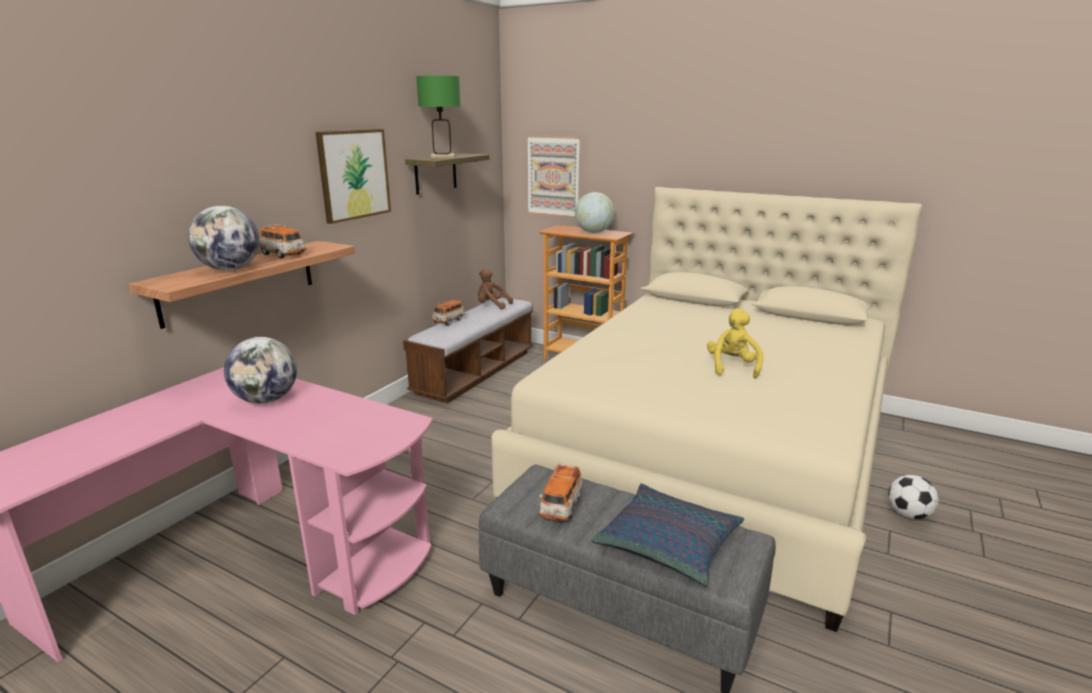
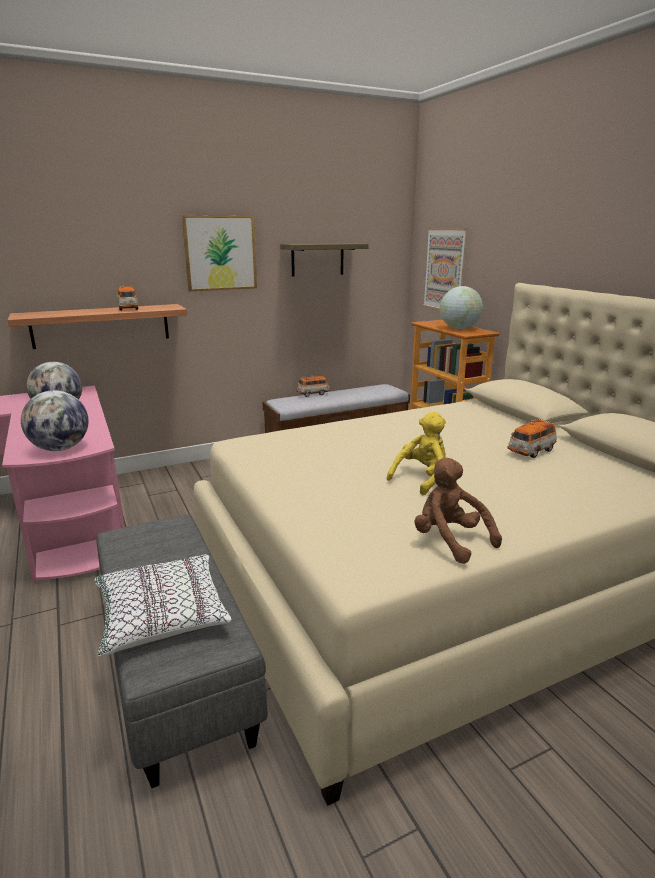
camera: 35 degrees right, 0 degrees up
(230, 269) = (75, 312): globe -> globe (60, 448)
(442, 157) = (316, 243): green table lamp -> none
(492, 306) = (366, 389): brown plush toy -> brown plush toy (450, 540)
(561, 506) = (146, 550): toy car -> toy car (531, 451)
(668, 544) = (162, 614): blue pillow -> white pillow
(908, 515) = (607, 744): football -> none

